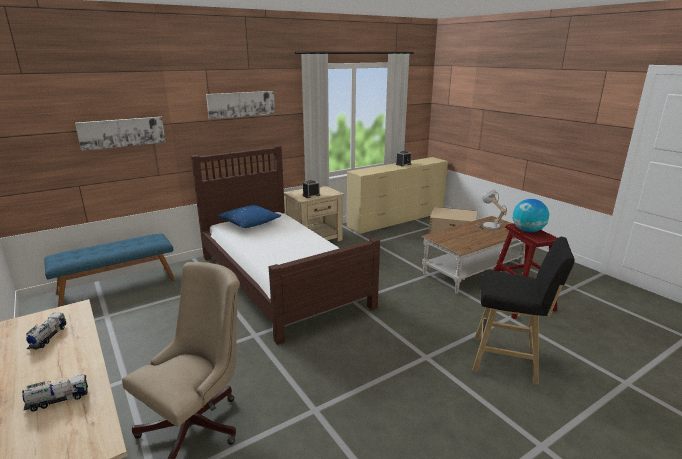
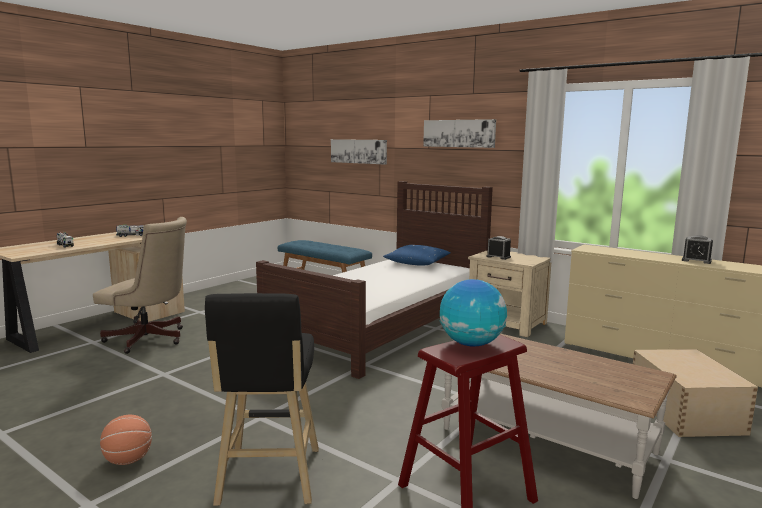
camera: 70 degrees right, 10 degrees down
(481, 427) = (128, 460): none -> basketball
(489, 226) = (604, 371): table lamp -> none

